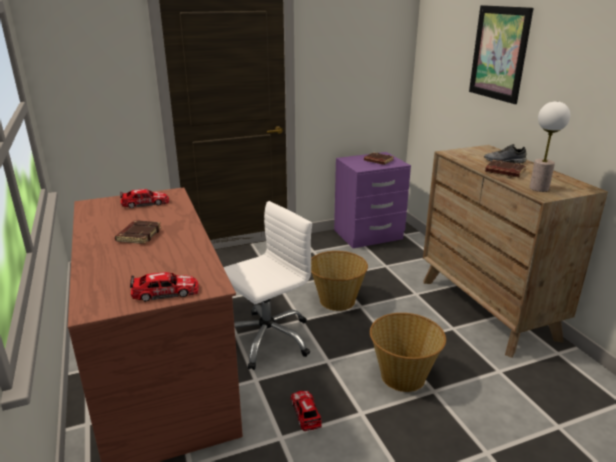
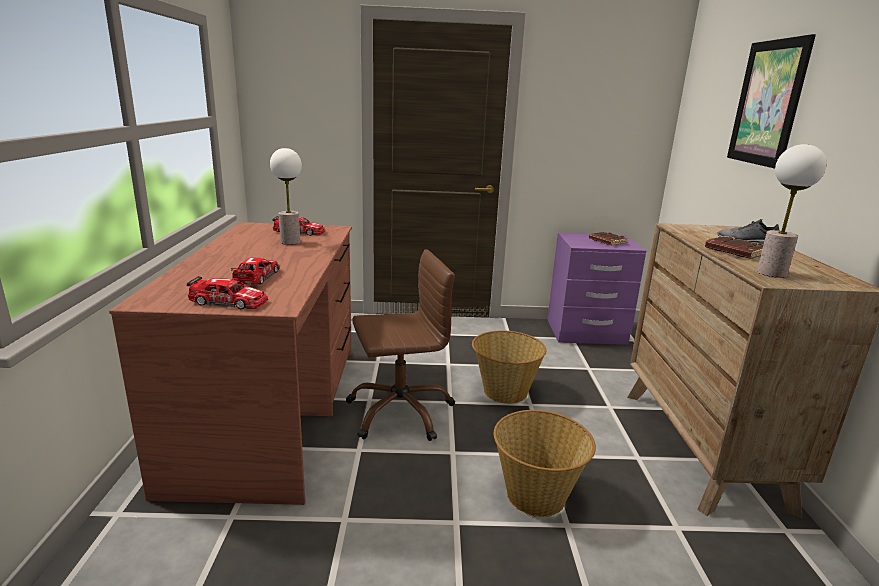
camera: 20 degrees right, 5 degrees down
(138, 235) = (262, 254): brown book -> none
(148, 216) = (290, 242): none -> table lamp
(267, 338) = (400, 411): white office chair -> brown office chair
(306, 413) = (390, 501): toy car -> toy car (256, 277)

